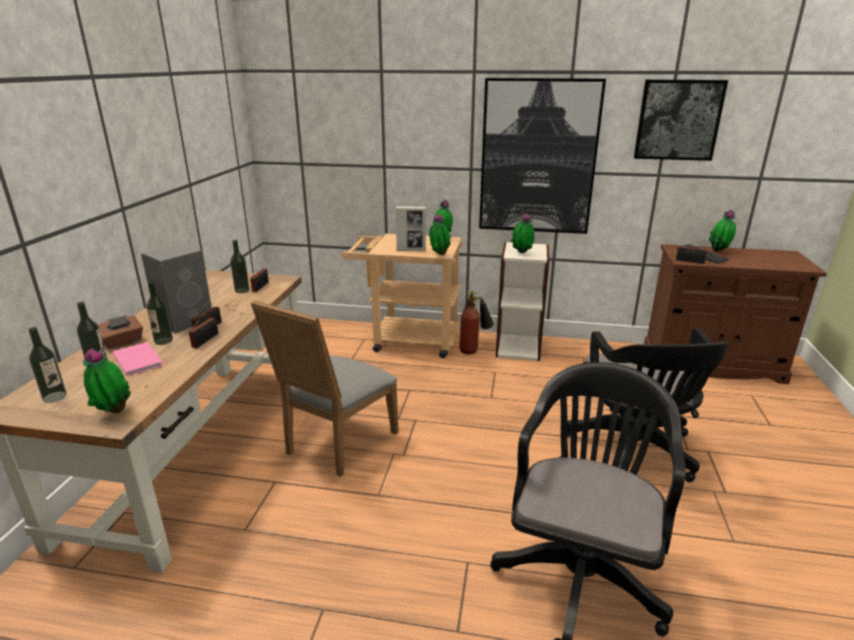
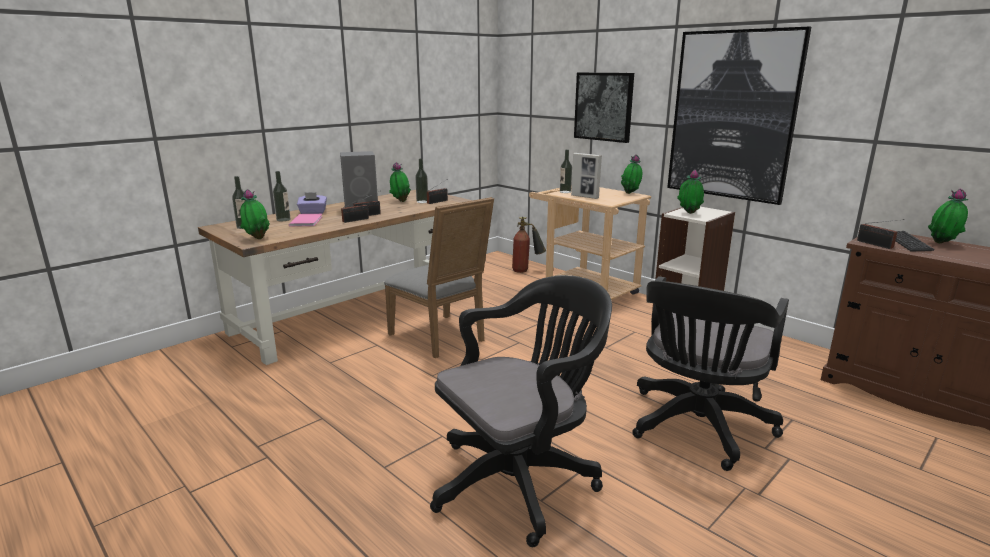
camera: 35 degrees right, 5 degrees down
(123, 342) = (313, 212): brown tissue box -> purple tissue box
(163, 341) = (333, 216): bottle -> bottle (565, 192)
(336, 444) = (441, 338): grey chair -> grey chair turned 105 degrees counterclockwise
(439, 255) = (603, 202): potted plant -> potted plant (400, 201)
(474, 349) = (638, 311): fire extinguisher -> fire extinguisher (526, 270)
(678, 120) = (902, 73): picture -> picture (603, 106)

